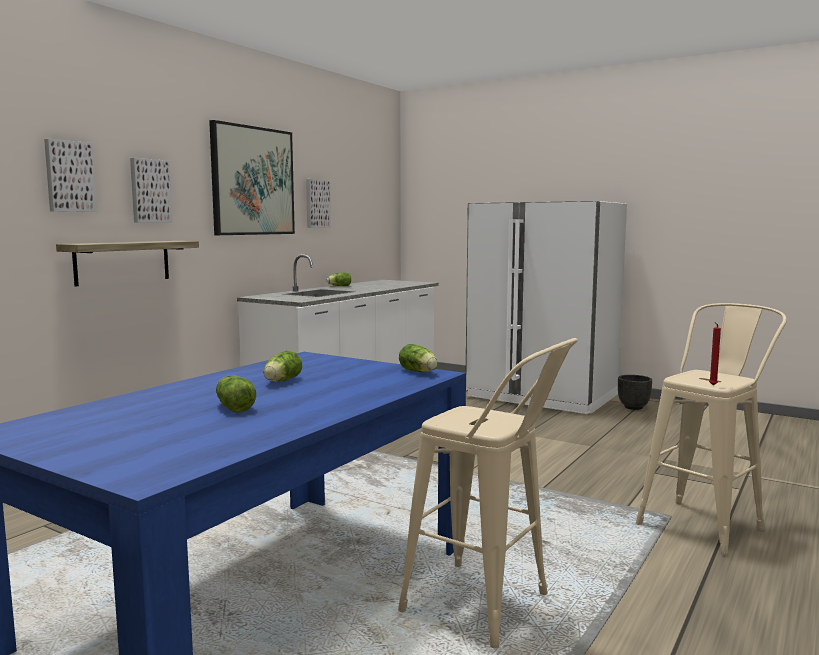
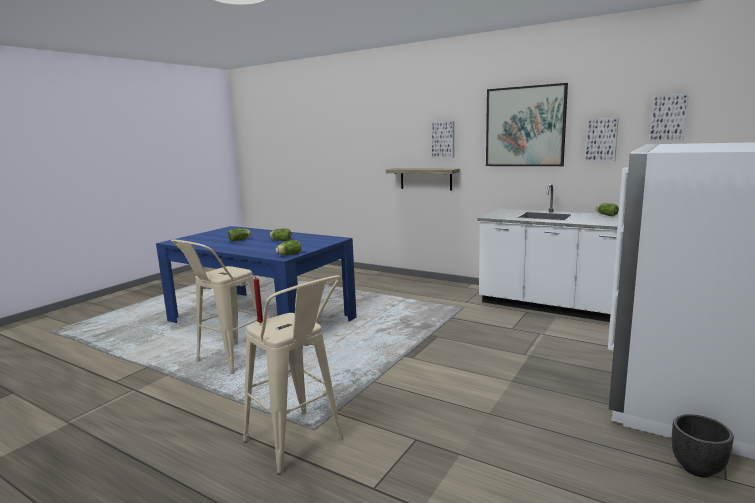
camera: 90 degrees right, 5 degrees up
(69, 176) = (401, 135): picture -> picture (668, 118)

